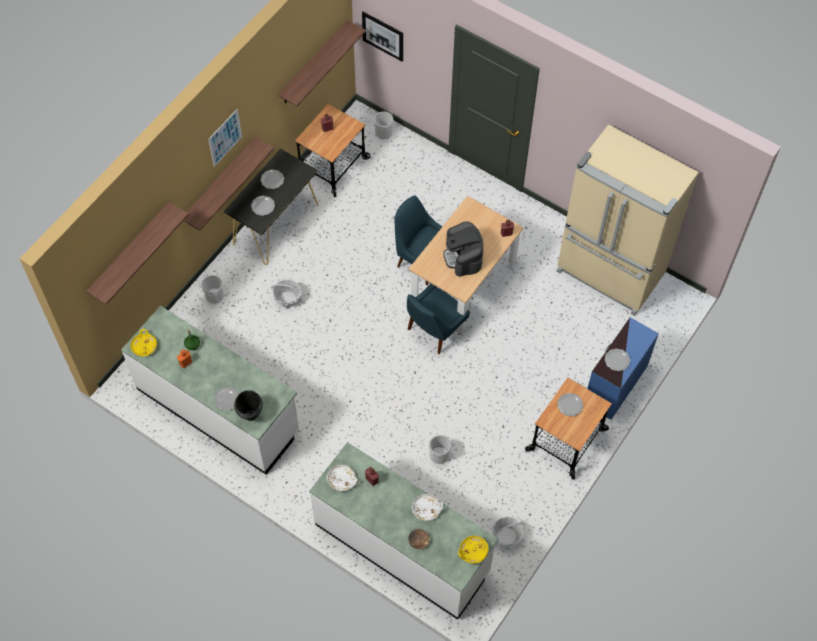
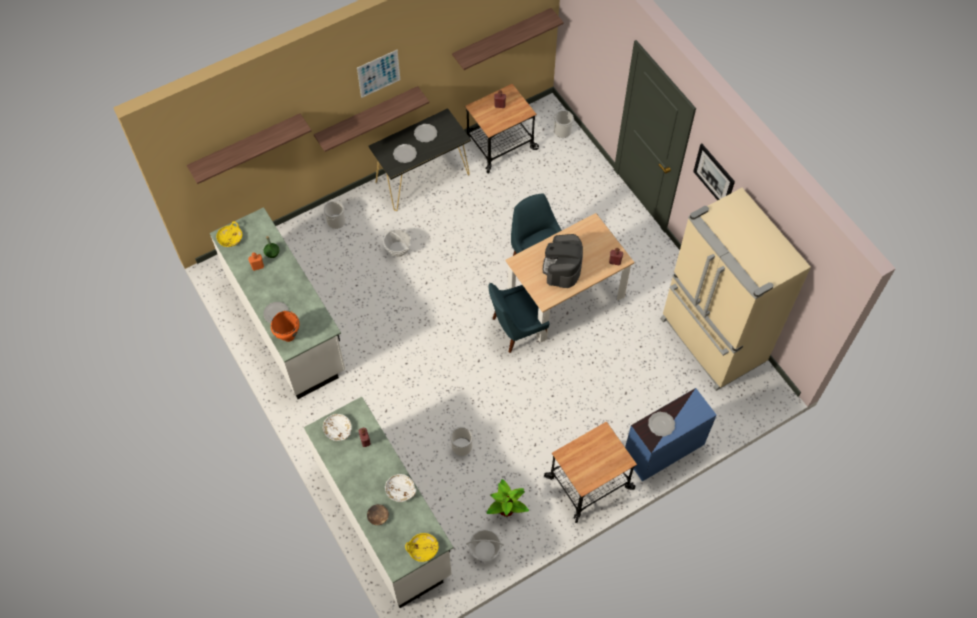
camera: 25 degrees right, 0 degrees up
(251, 415) = (289, 336): black cooking pot -> orange cooking pot
(383, 36) = (578, 34): picture -> picture (714, 176)
(507, 493) = (506, 509): none -> potted plant
(570, 405) = (594, 449): plate -> none

